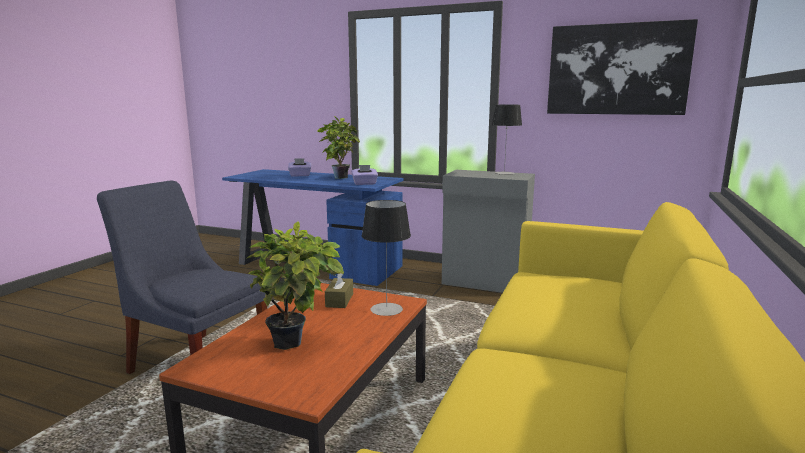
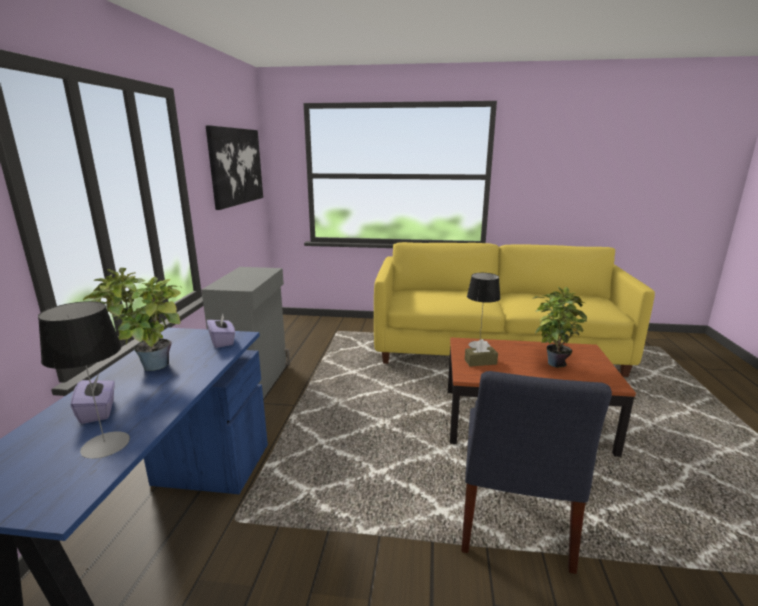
camera: 105 degrees left, 5 degrees up
(504, 173) = (238, 273): table lamp -> table lamp (105, 445)

